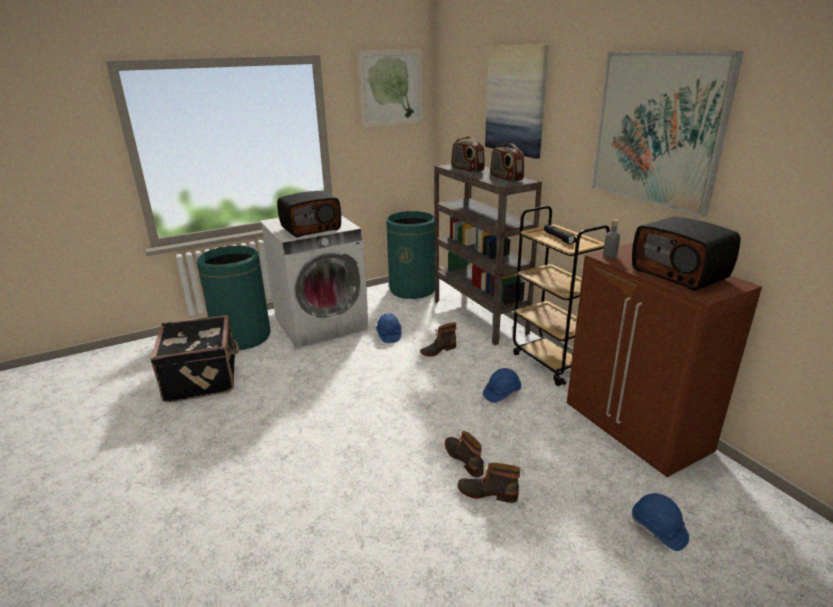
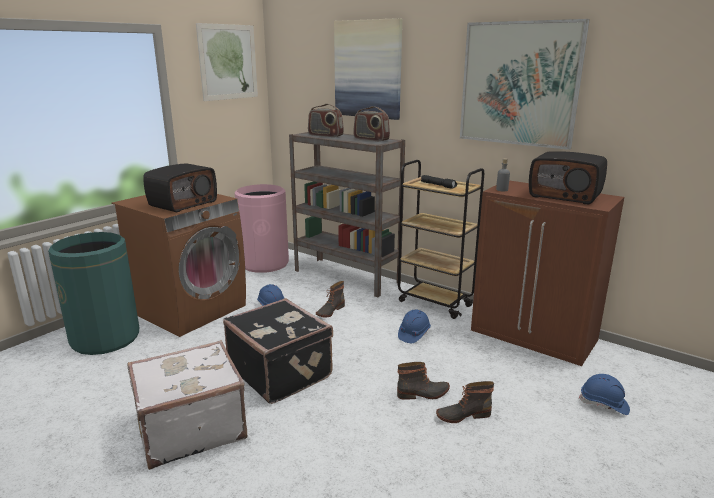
camera: 25 degrees left, 5 degrees down
(203, 378) = (87, 388): black suitcase -> black suitcase (281, 372)
(250, 432) = (190, 428): none -> white suitcase
(321, 323) = (190, 308): white washing machine -> brown washing machine
(412, 289) = (265, 263): green trash can -> pink trash can
(464, 458) = (423, 394): boot -> boot turned 135 degrees clockwise

